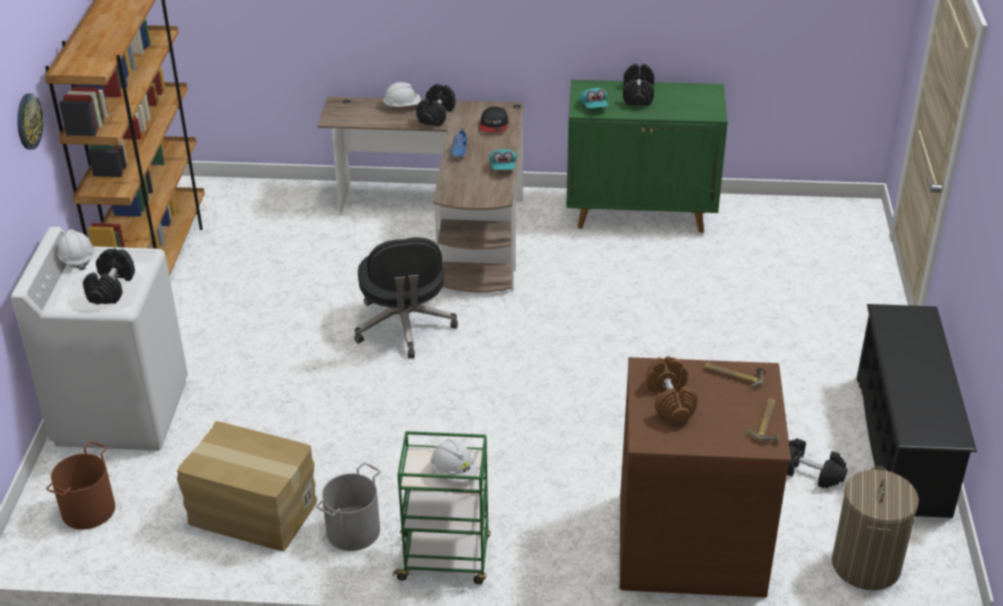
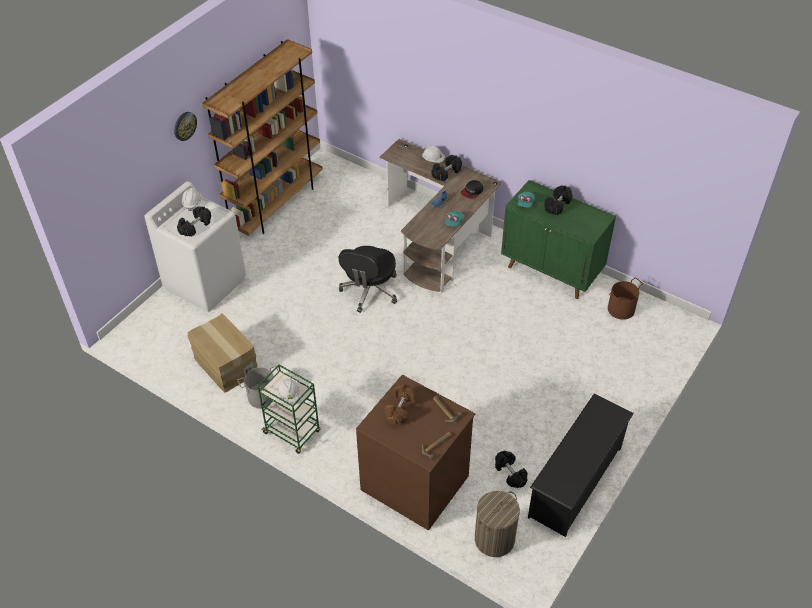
camera: 30 degrees right, 10 degrees up
(89, 510) = (158, 330): brown bucket -> brown bucket (621, 309)

